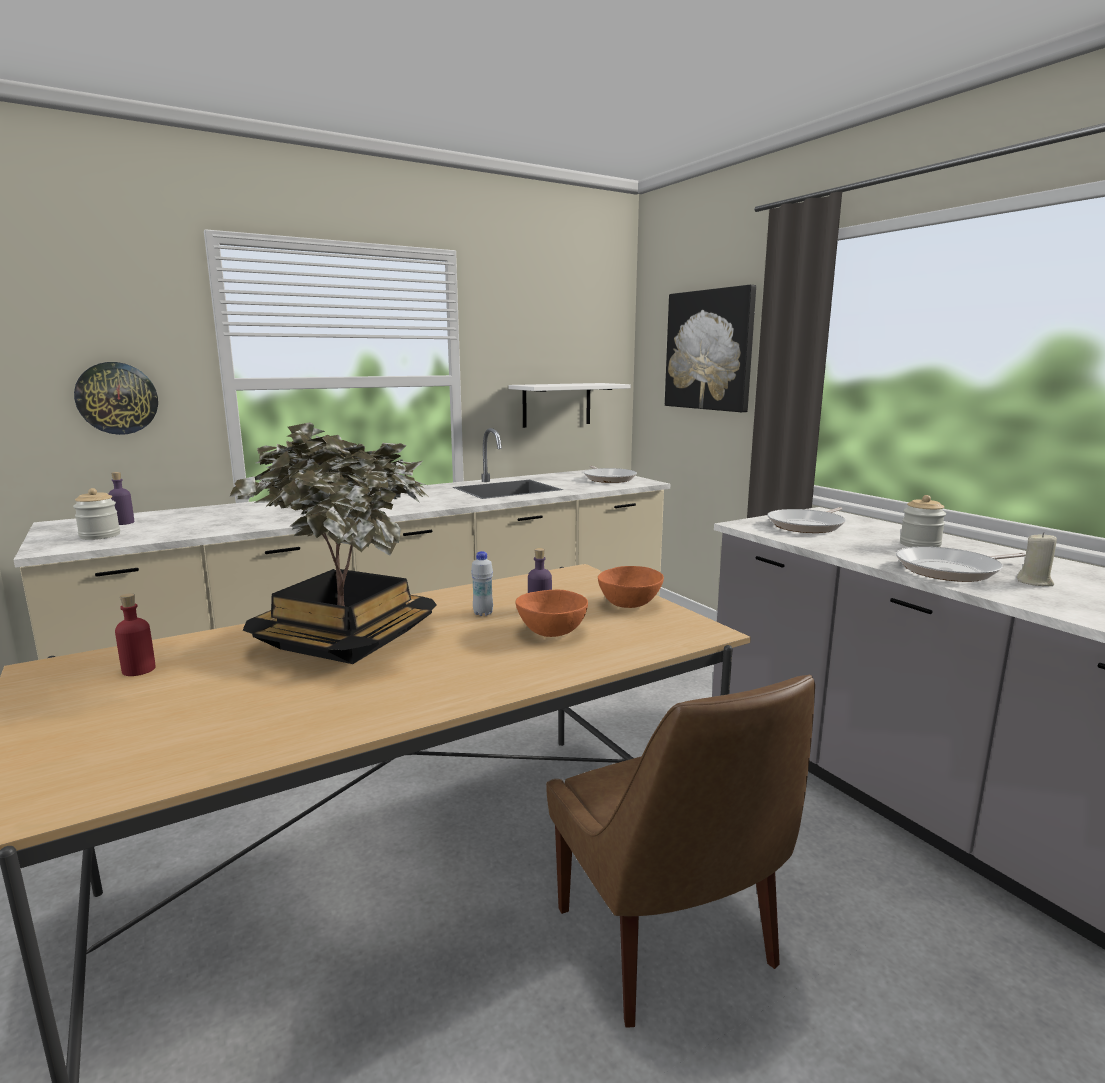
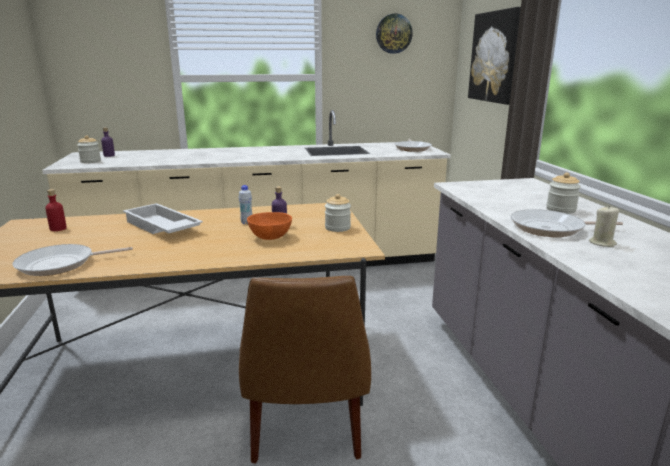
camera: 20 degrees right, 5 degrees up
(117, 398) = (117, 85): wall clock -> wall clock (393, 33)
(344, 640) = (161, 227): potted plant -> white tray
(556, 404) = (393, 95): white shelf -> none
(631, 604) = (337, 228): orange bowl -> jar
(808, 525) = (499, 189): frying pan -> frying pan (61, 264)

